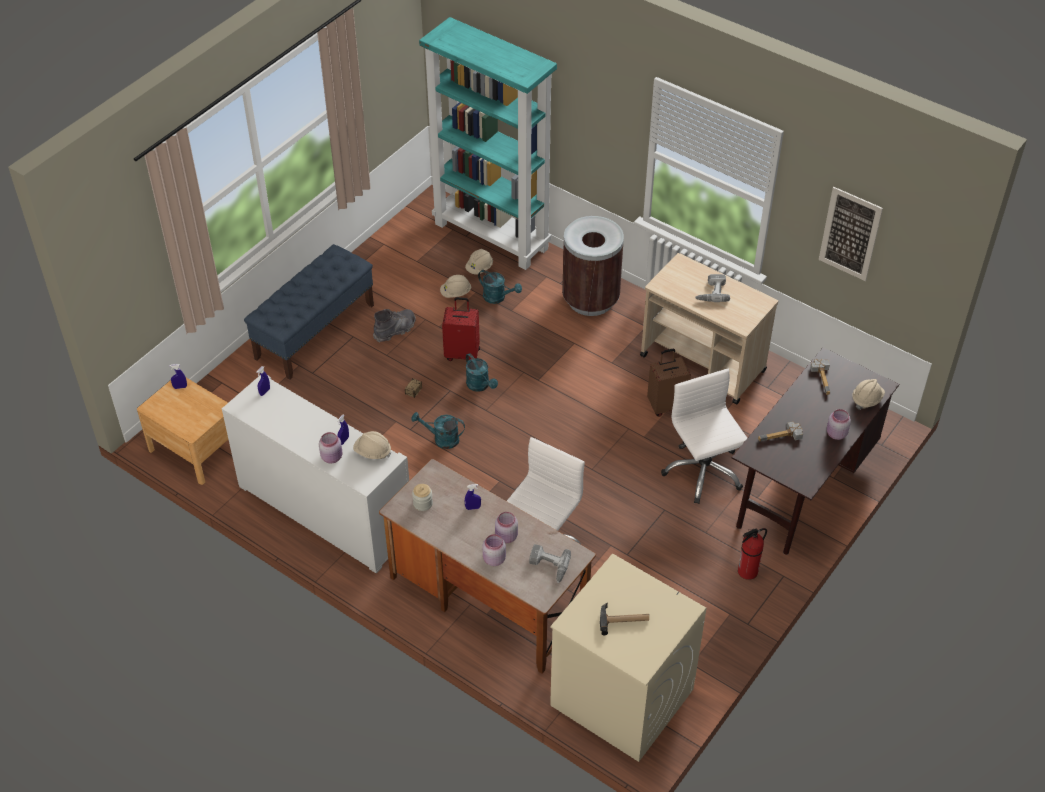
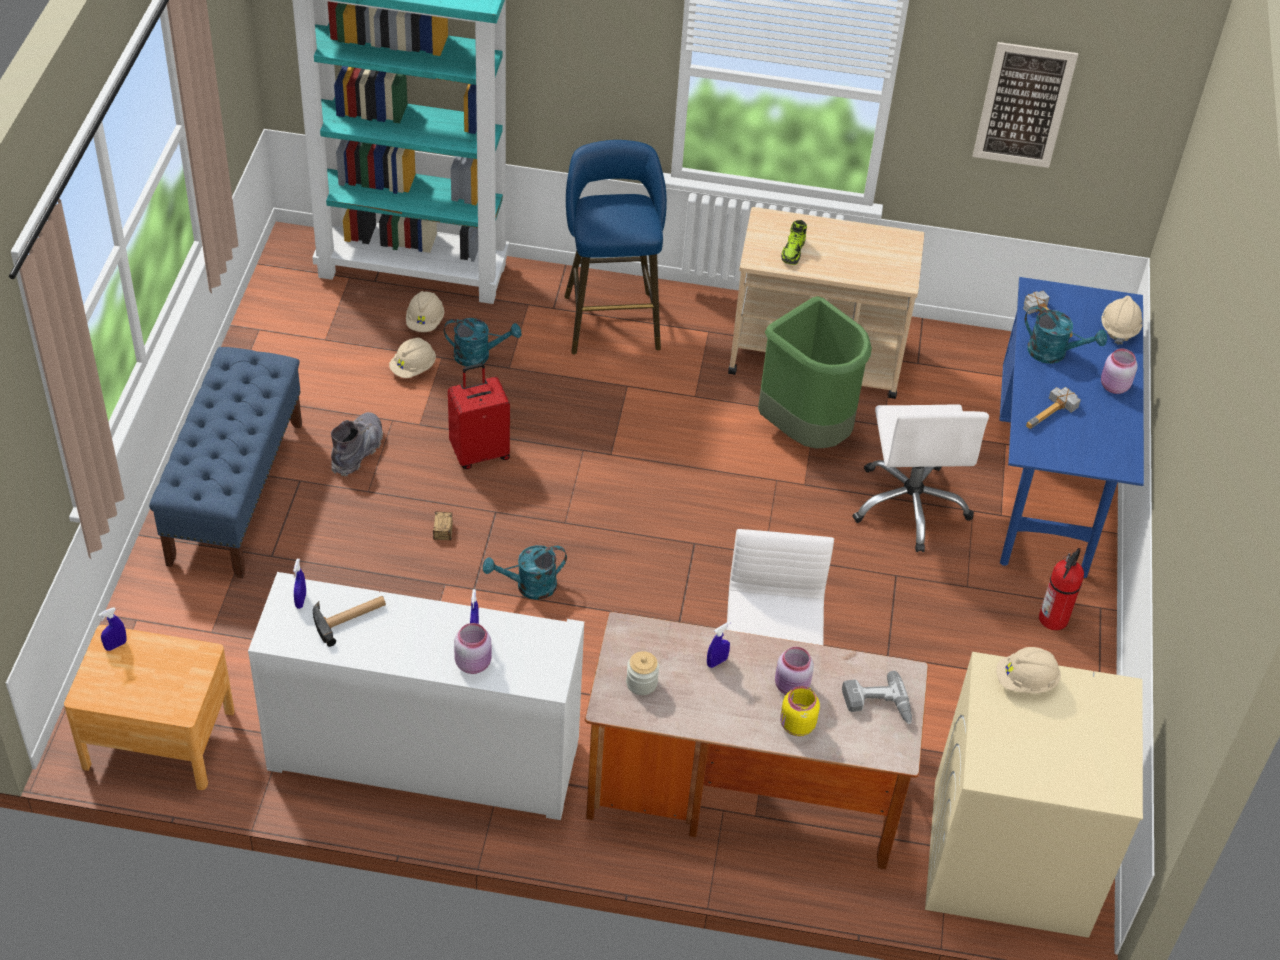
camera: 30 degrees left, 0 degrees up
(372, 452) = (529, 633): beige hard hat -> beige hard hat (1025, 681)
(480, 386) = (535, 490): turquoise watering can -> turquoise watering can (1054, 353)
(493, 559) = (796, 725): pink jar -> yellow jar
(591, 299) = (610, 317): brown trash can -> blue stool
(624, 620) = (1052, 739): hammer -> hammer (350, 617)
(666, 405) = (806, 431): brown suitcase -> green trash can
(685, 287) = (793, 251): none -> shoe
(702, 472) = (910, 505): white office chair -> white office chair turned 135 degrees counterclockwise
(711, 292) = (831, 247): power drill -> none
(802, 488) = (1047, 482): brown desk -> blue desk

